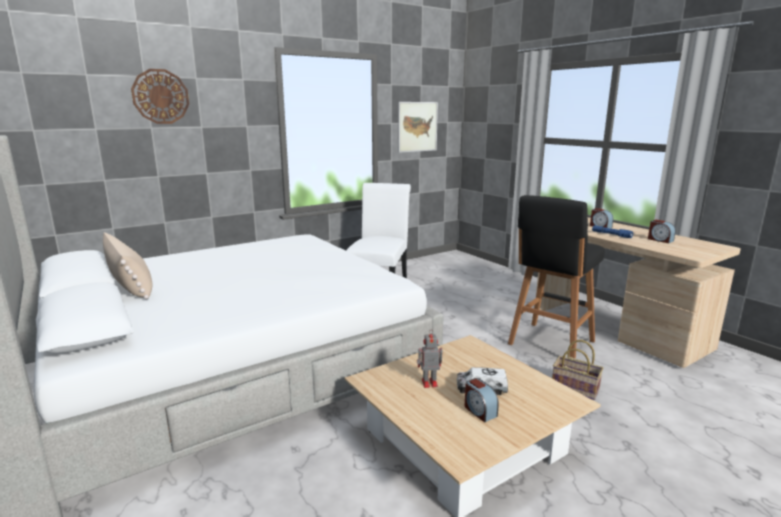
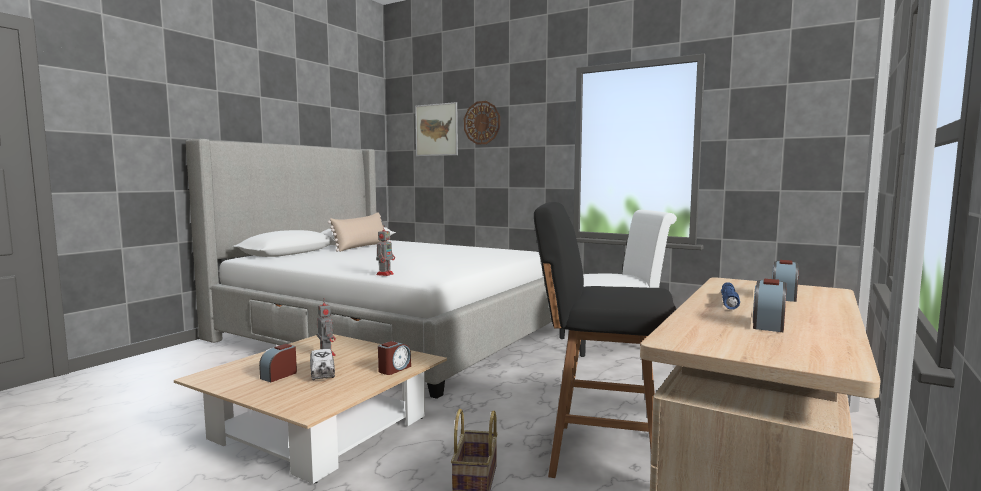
camera: 65 degrees right, 10 degrees down
(358, 293) = (385, 274): none -> toy robot
(417, 127) = (775, 144): picture -> picture (436, 130)
(489, 357) = (394, 369): none -> alarm clock

